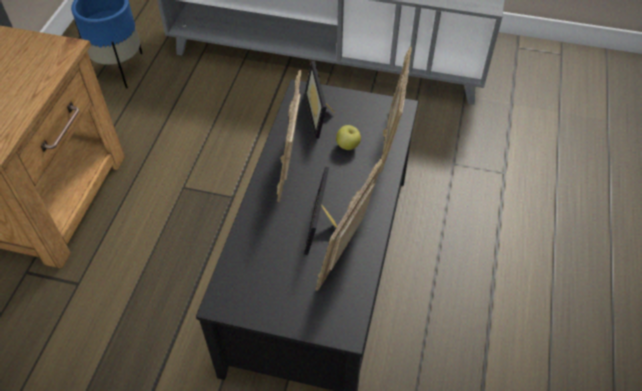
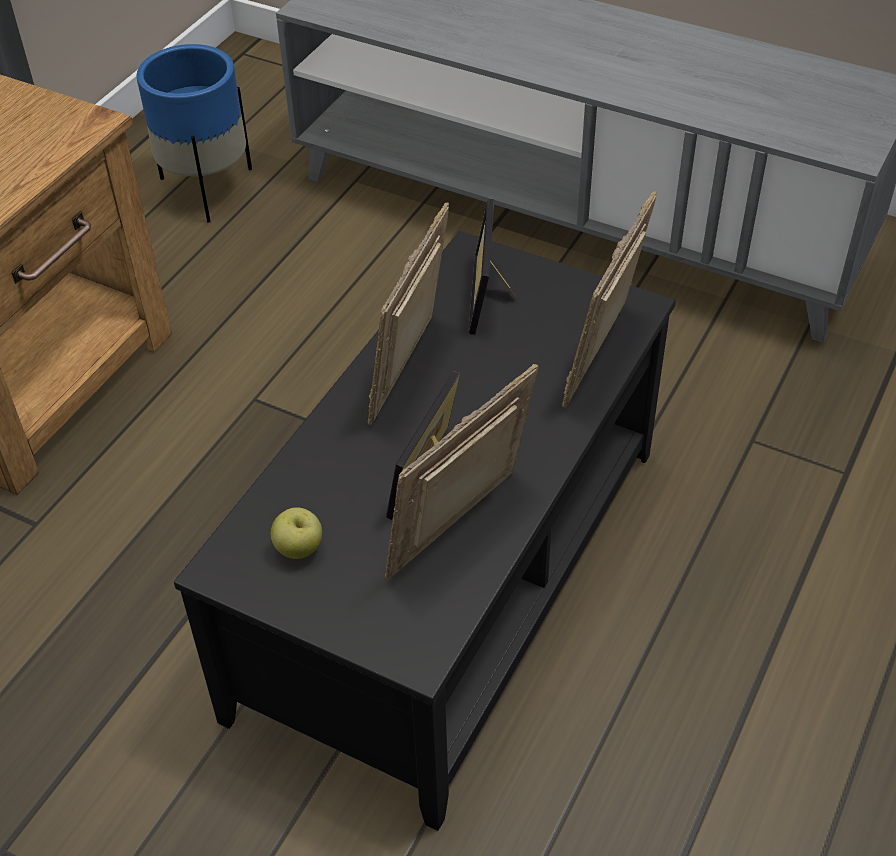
camera: 15 degrees right, 5 degrees down
(348, 146) = (522, 354): apple -> apple (299, 549)

